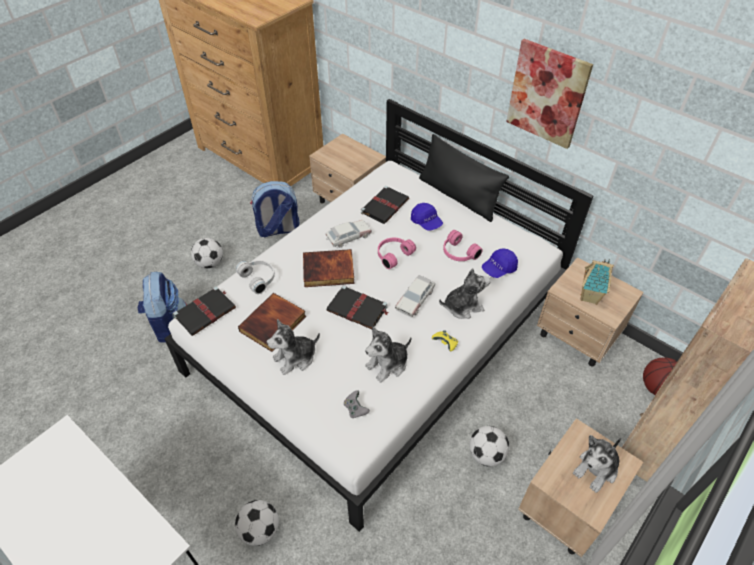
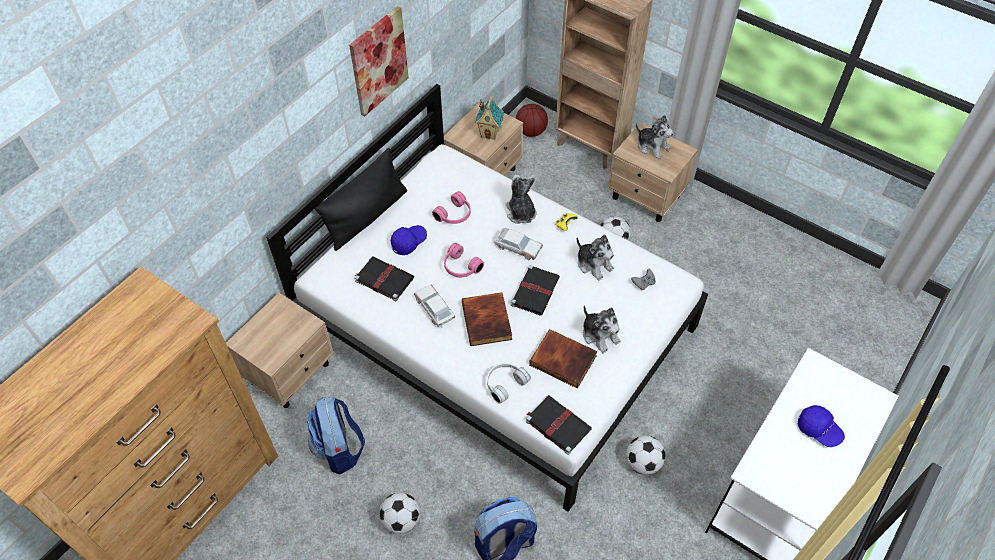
camera: 95 degrees left, 5 degrees up
(260, 530) = (715, 398): football -> football (643, 463)
(499, 269) = (473, 186): blue cap -> blue cap (819, 430)

